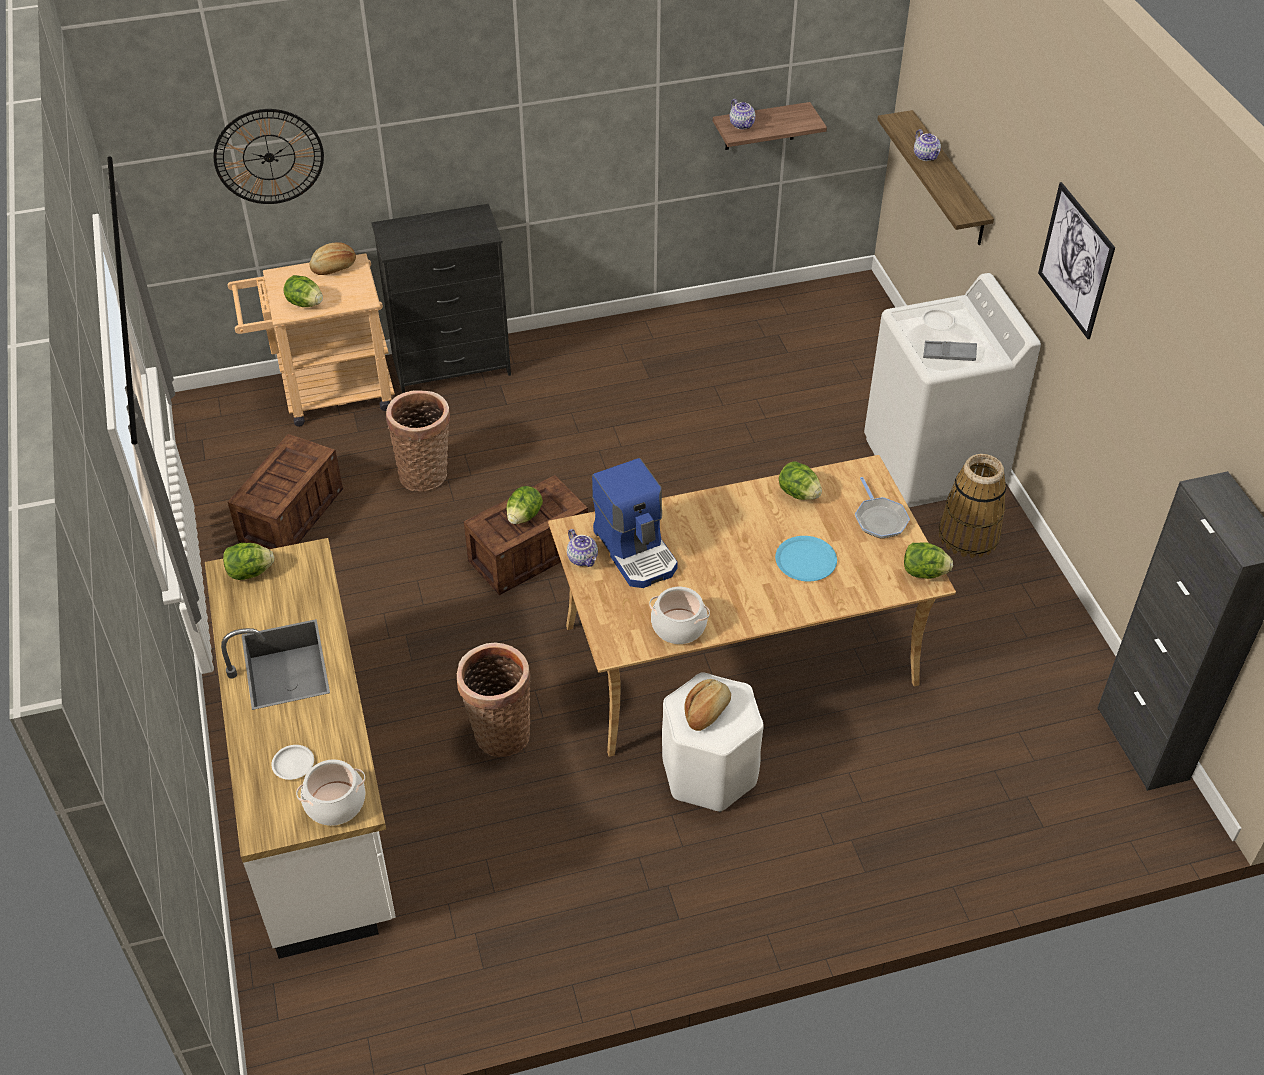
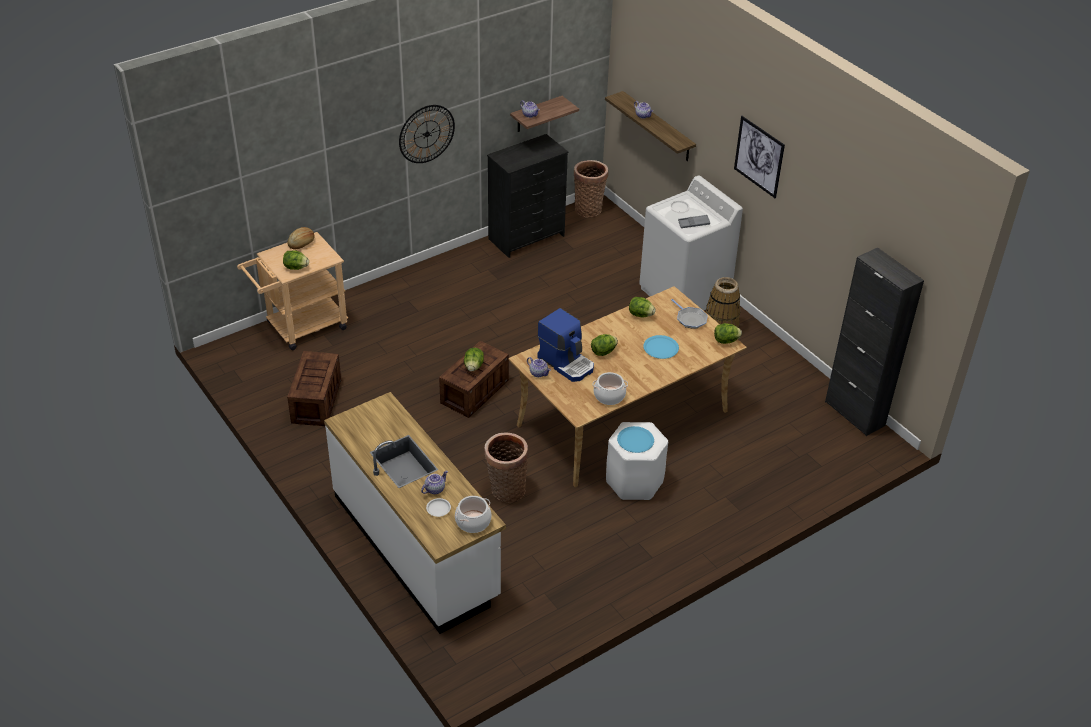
camera: 20 degrees left, 5 degrees down
(250, 572) = (355, 419): lettuce -> lettuce (603, 352)
(269, 157) = (262, 179): wall clock -> wall clock (426, 134)
(306, 726) = (434, 489): none -> teapot
(425, 473) = (388, 360): basket -> basket (589, 208)
(451, 366) = (372, 296): black dresser -> black dresser (526, 237)
(707, 711) = (635, 440): bread -> blue plate

